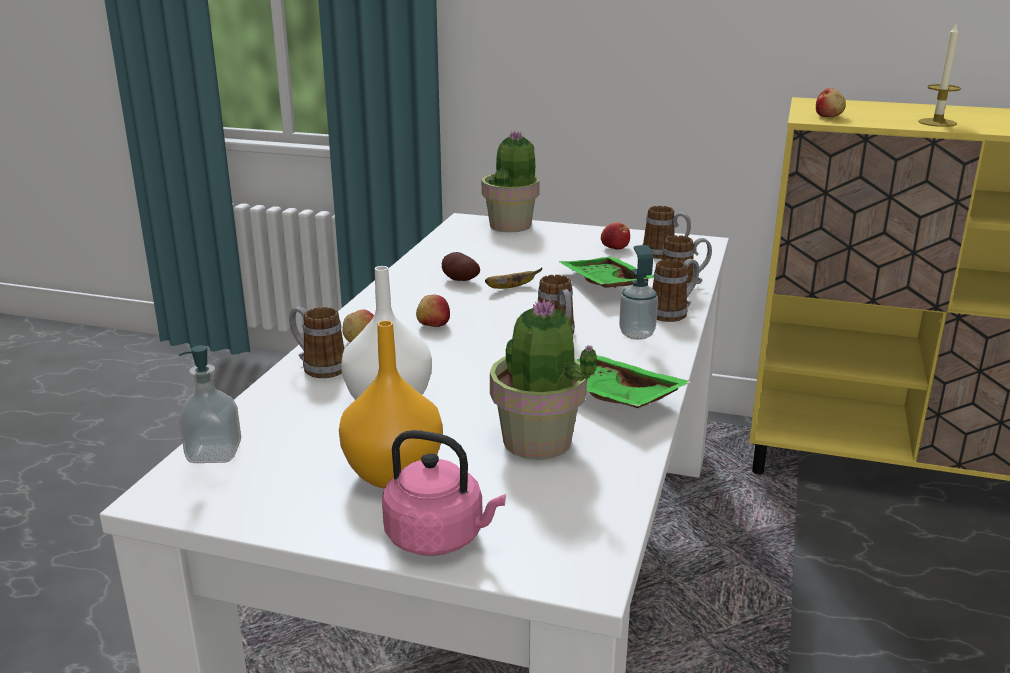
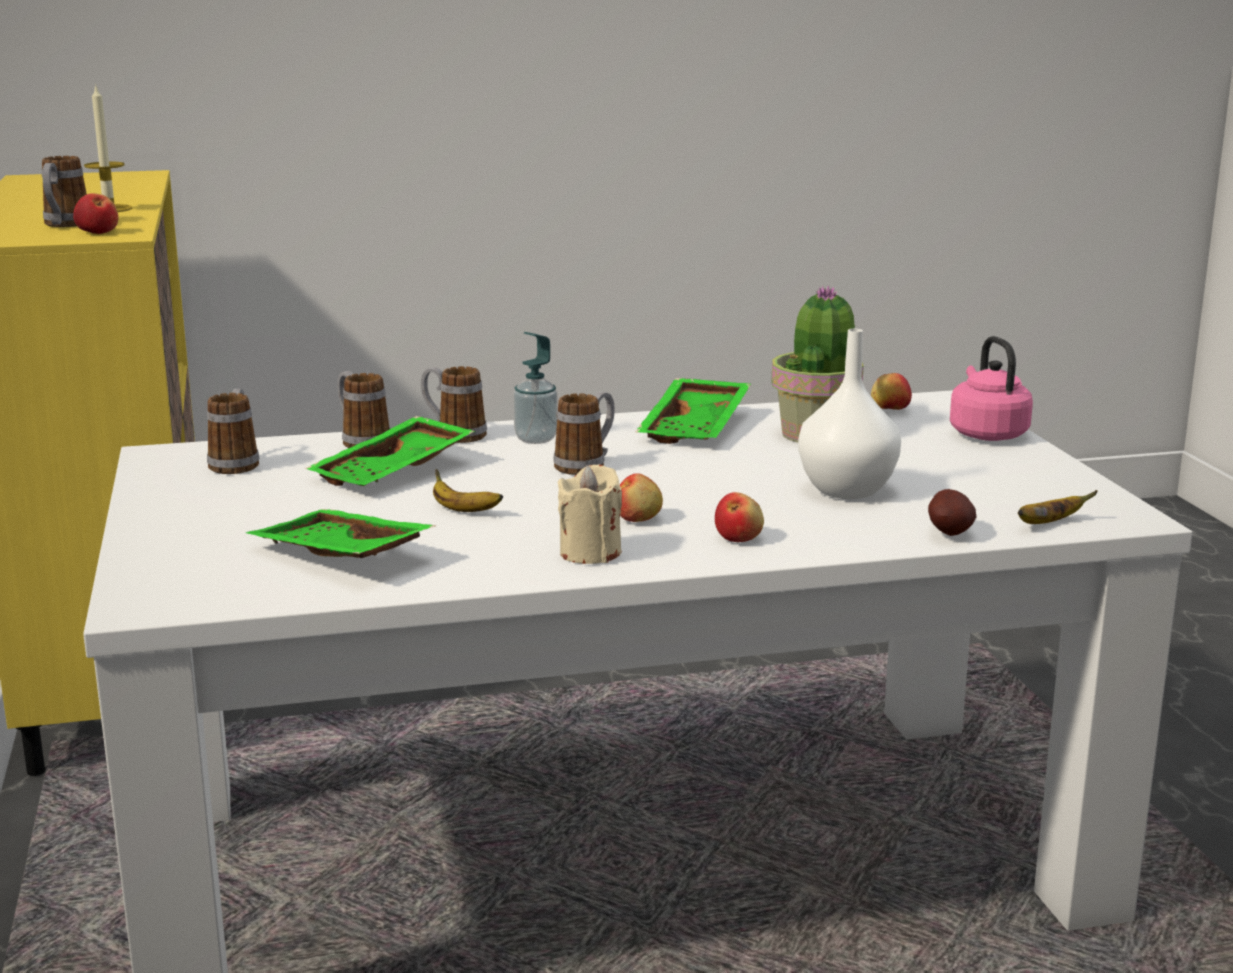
camera: 120 degrees left, 5 degrees down
(214, 453) = (1048, 523): soap dispenser -> banana
(318, 367) = (830, 538): mug -> mug (64, 225)
(392, 475) = (947, 461): orange vase -> none
(399, 302) = (590, 553): none -> beige candle
(458, 280) = (467, 541): potato -> potato (950, 533)
(478, 255) = (338, 556): none -> green tray
(511, 225) = (151, 568): potted plant -> none
(615, 247) = (224, 490): apple -> apple (889, 409)

